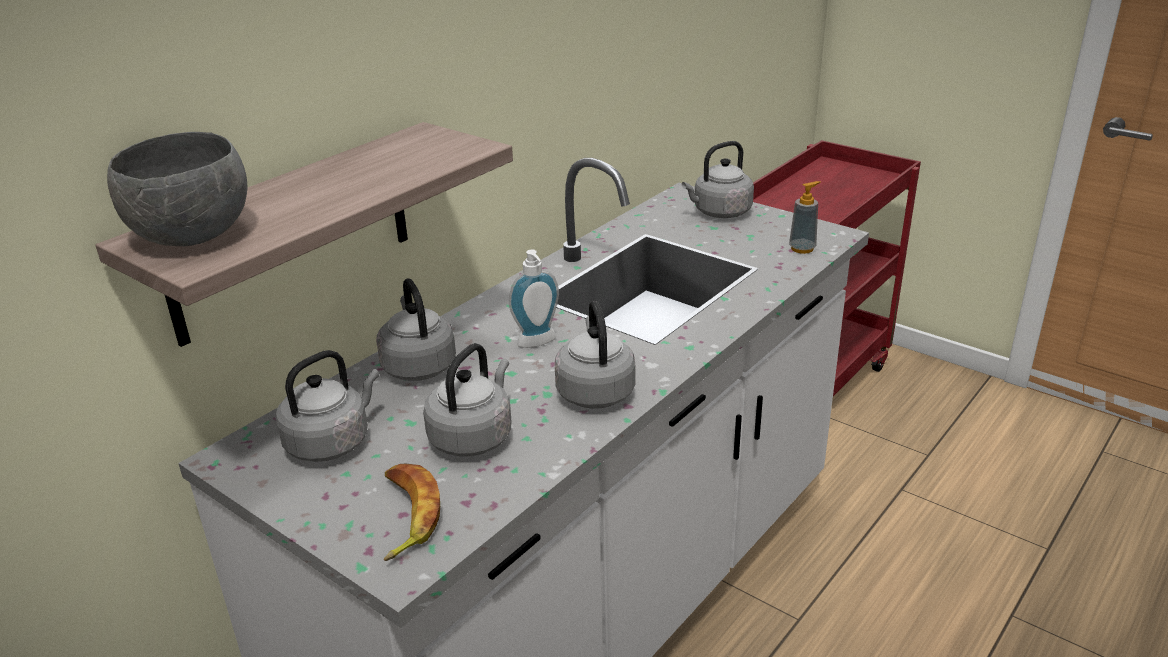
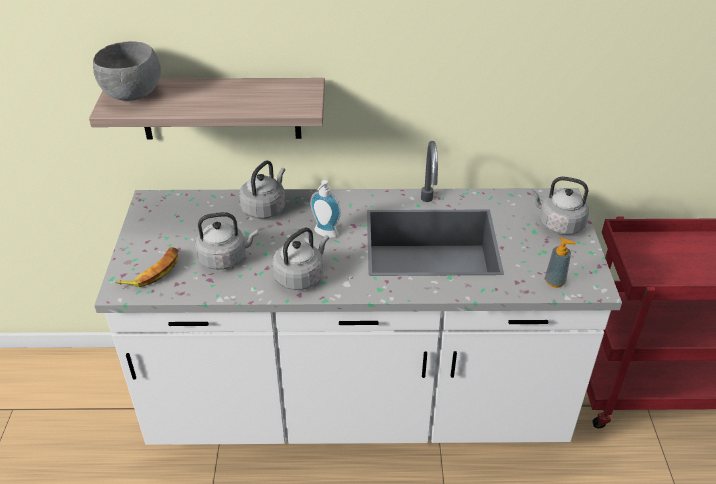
camera: 50 degrees right, 10 degrees up
(331, 442) = (183, 220): grey kettle -> none

